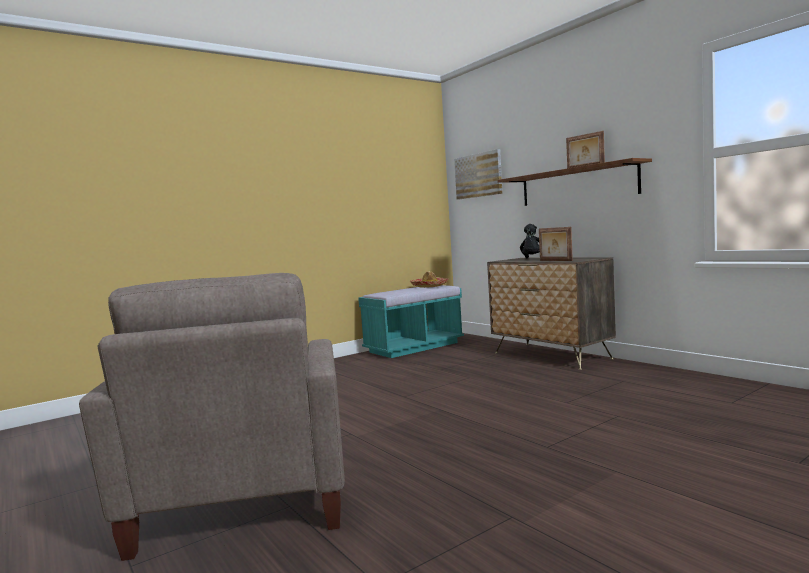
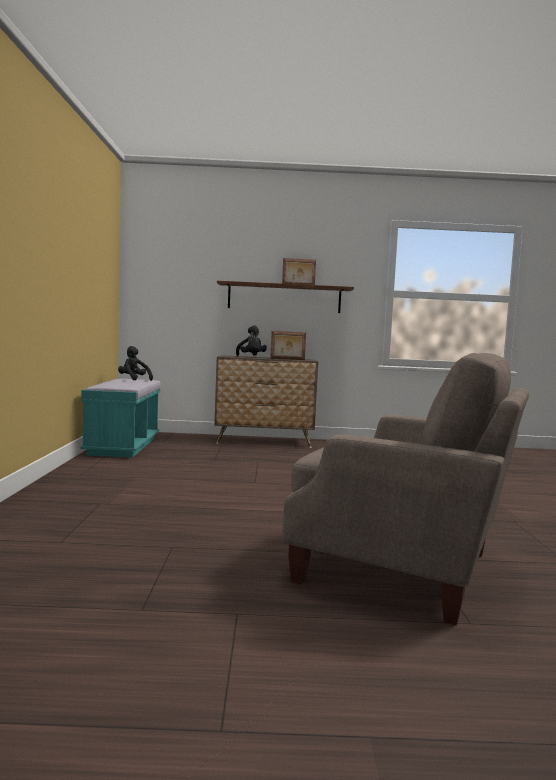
camera: 55 degrees left, 0 degrees up
(429, 286) = (133, 379): hat -> black plush toy
(479, 175) = (170, 270): picture -> none

